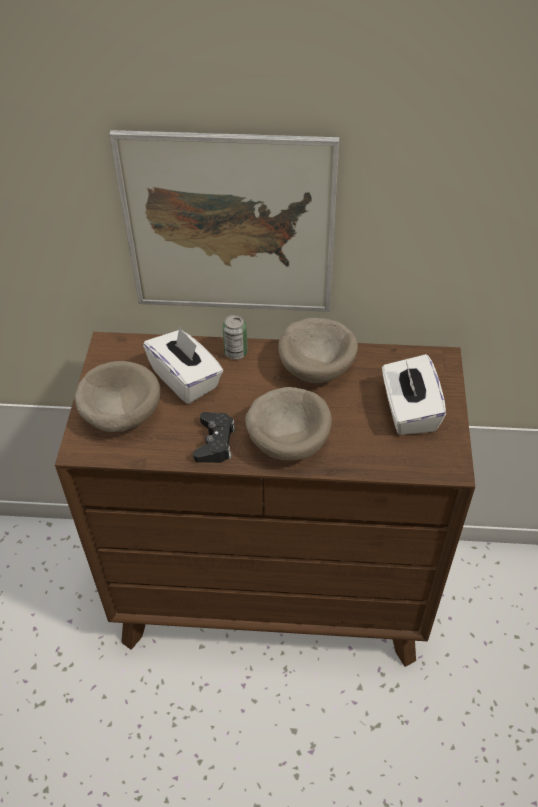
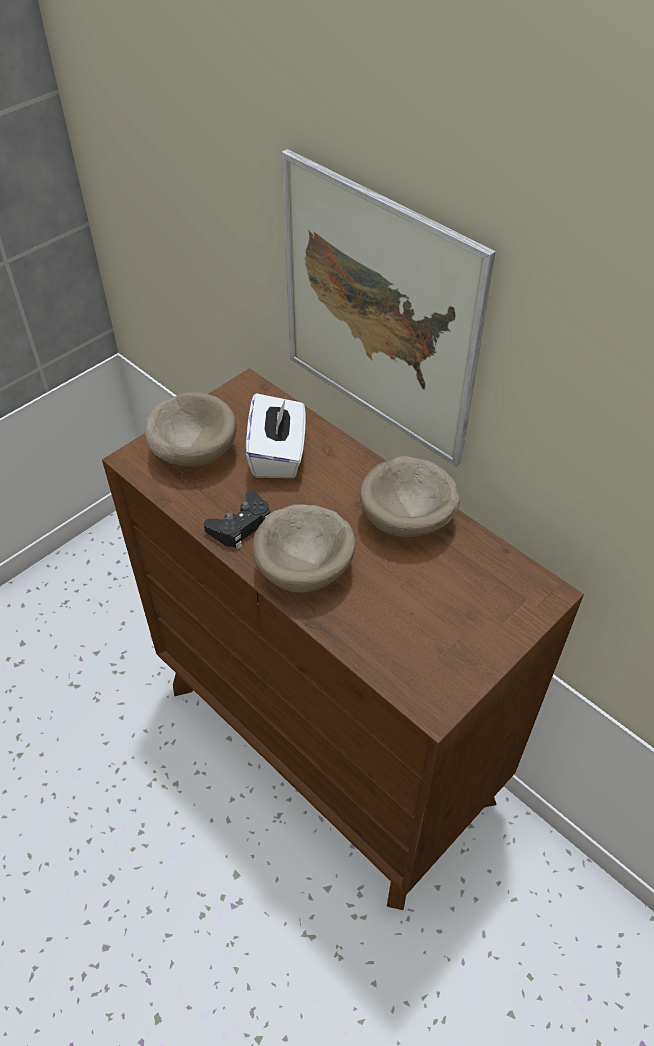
camera: 40 degrees right, 0 degrees up
(236, 353) = (347, 458): can -> none
(408, 411) = (452, 620): white tissue box -> none

